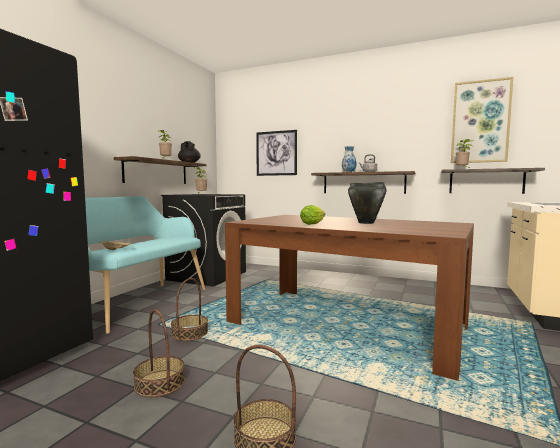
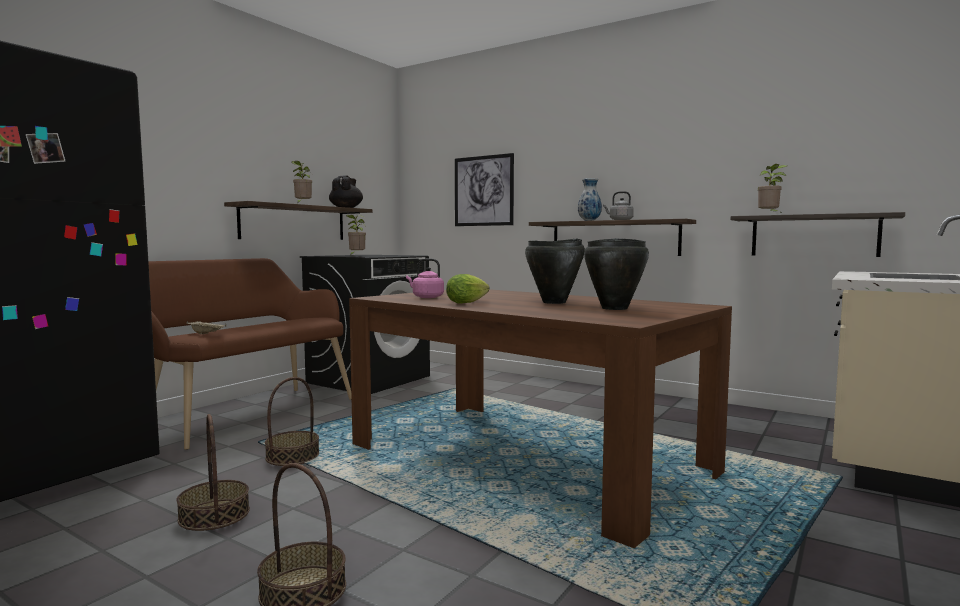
camera: 10 degrees right, 0 degrees up
(137, 303) = (248, 413): turquoise bench -> brown bench
(276, 221) = (426, 297): none -> pink kettle
(413, 226) = (615, 308): none -> black cooking pot
(480, 122) = (803, 134): picture -> none

